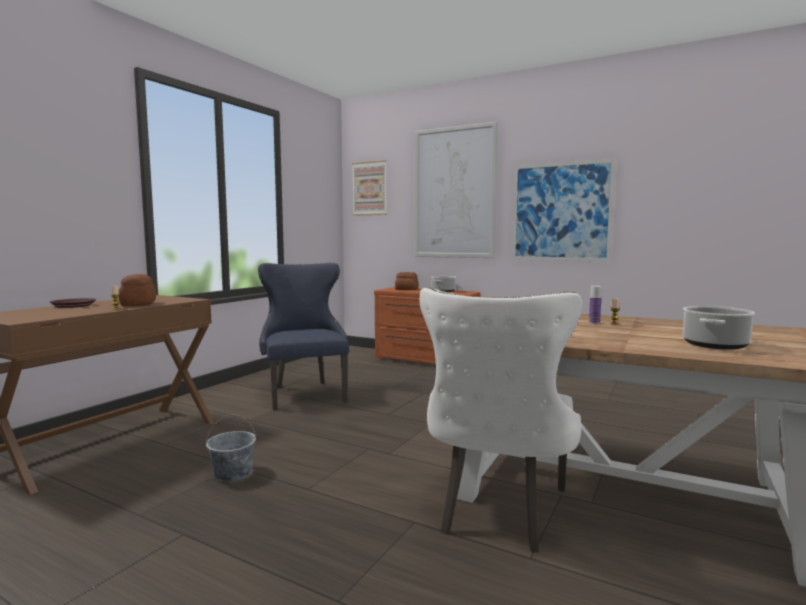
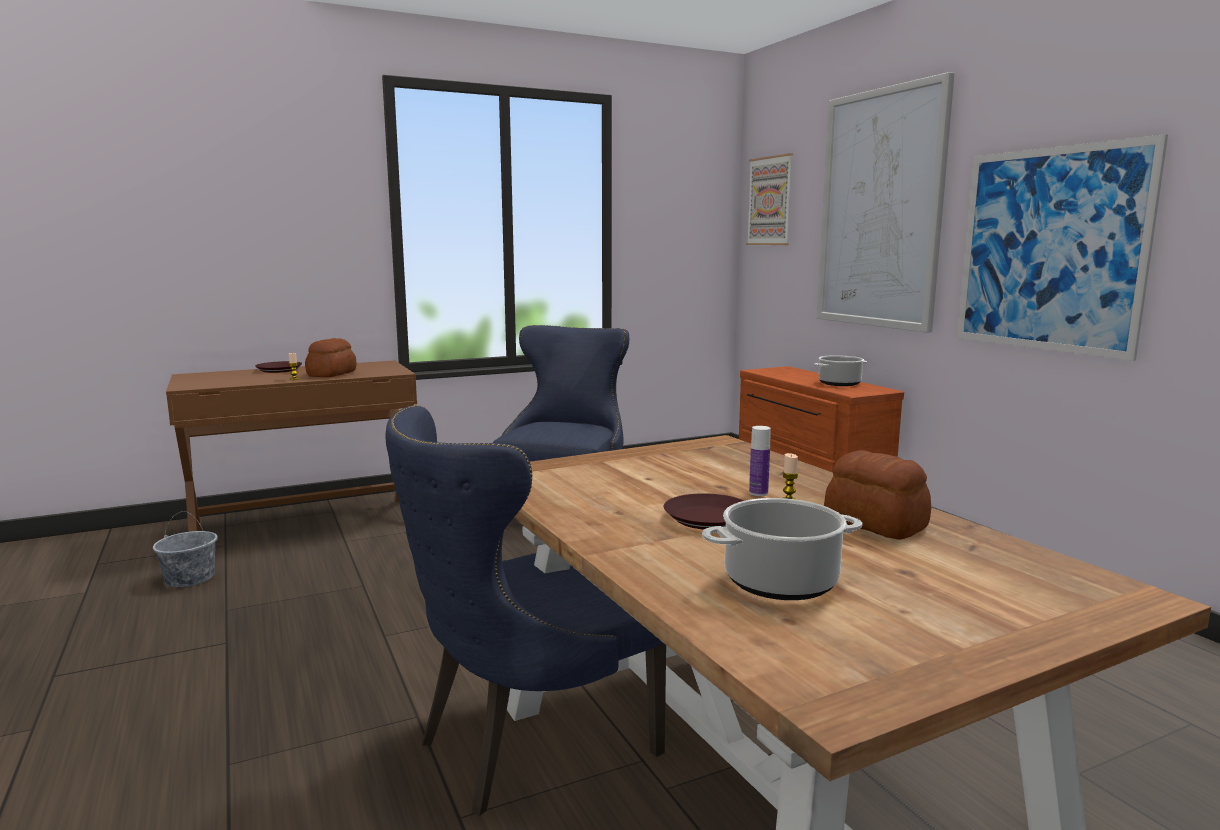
camera: 35 degrees right, 5 degrees up
(232, 473) = (349, 593): grey bucket -> grey bucket (189, 578)
(406, 289) = (791, 374): bread -> bread (875, 524)
(498, 510) = (527, 744): white chair -> blue chair
(612, 333) = (706, 518): none -> brown plate

